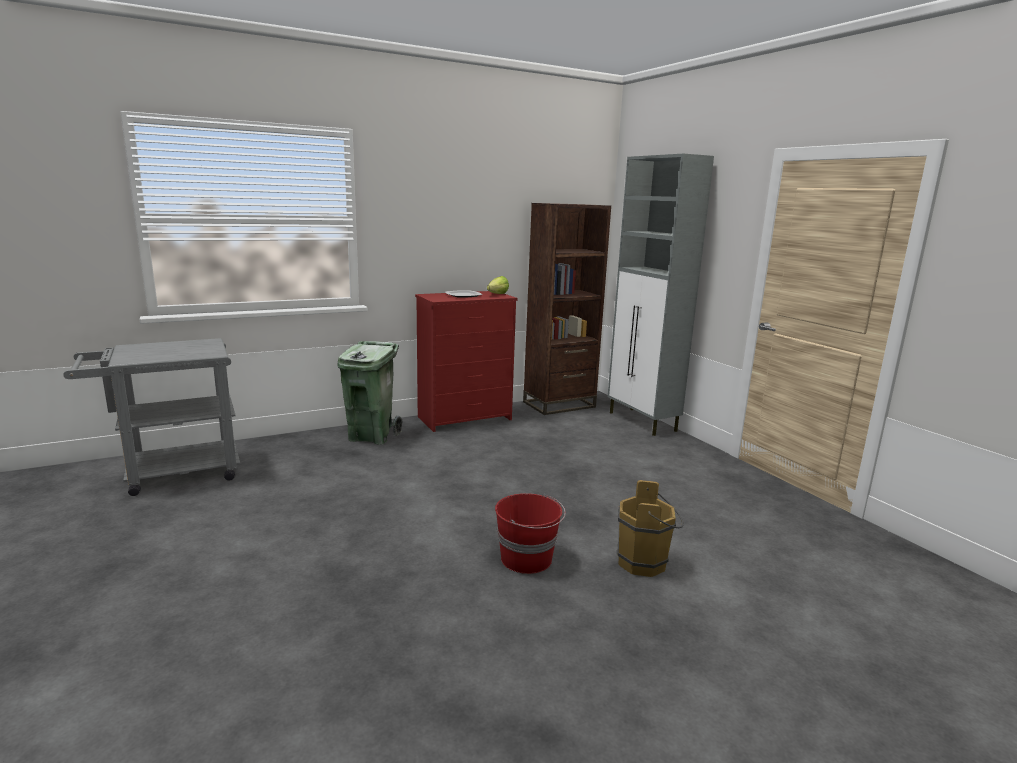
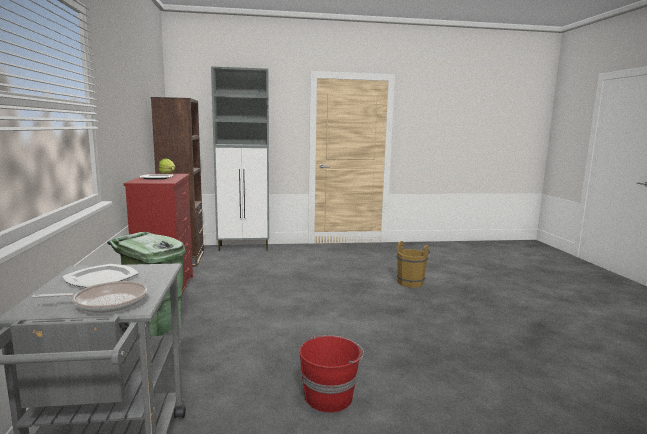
camera: 70 degrees left, 5 degrees down
(133, 354) = (106, 302): none -> frying pan
(187, 347) = (100, 278): none -> plate
(527, 559) = (399, 305): red bucket -> red bucket (329, 397)

